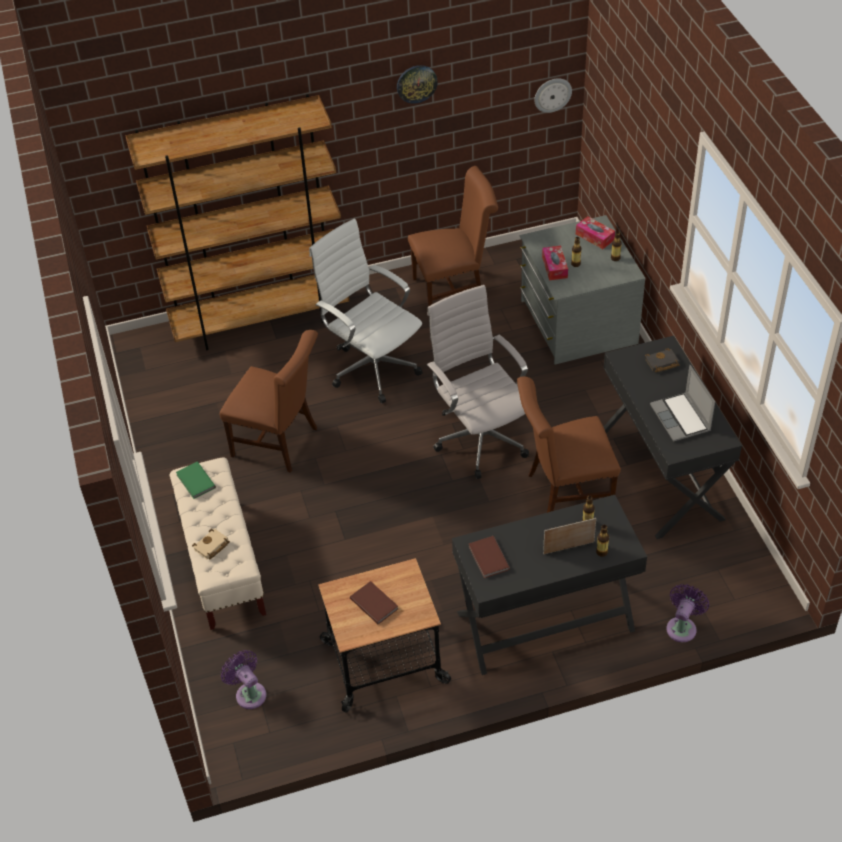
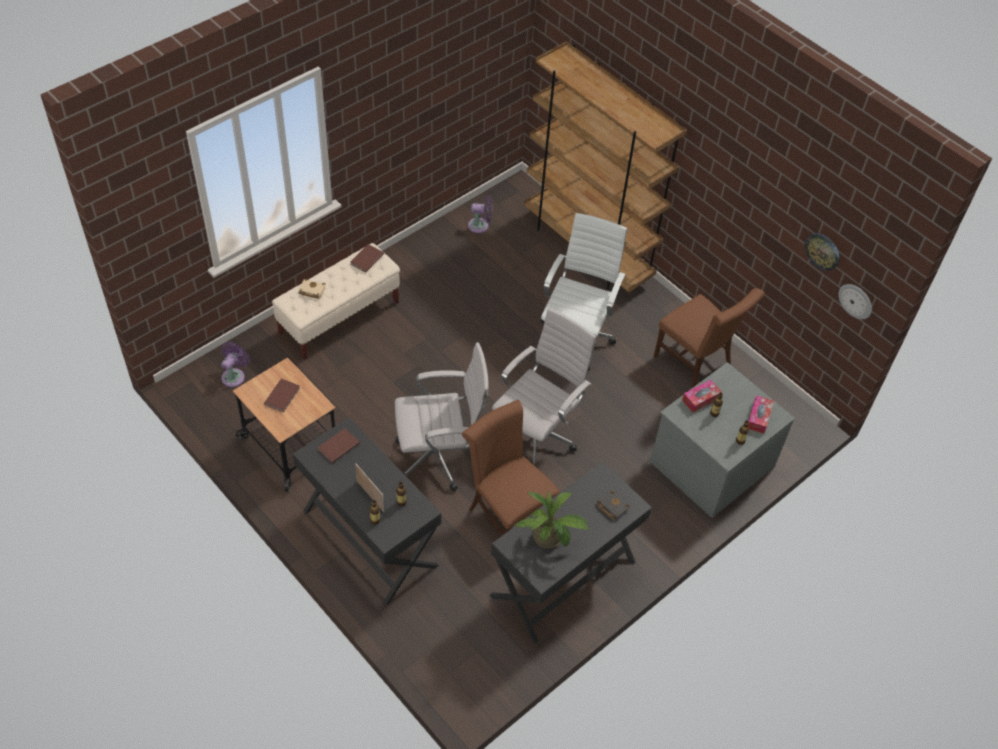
camera: 60 degrees right, 5 degrees up
(195, 482) = (366, 259): green book -> brown book
(280, 442) = (467, 308): brown chair -> none
(416, 83) = (759, 189): wall clock -> wall clock (823, 251)
(468, 528) = (440, 457): none -> white office chair
(681, 418) = (550, 539): laptop -> potted plant
(682, 627) = (404, 639): purple fan -> purple fan (480, 226)

